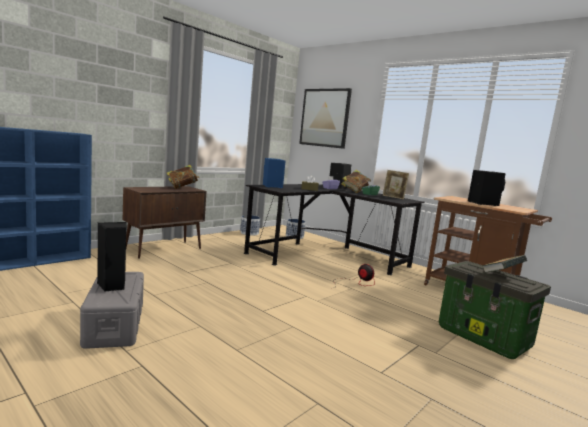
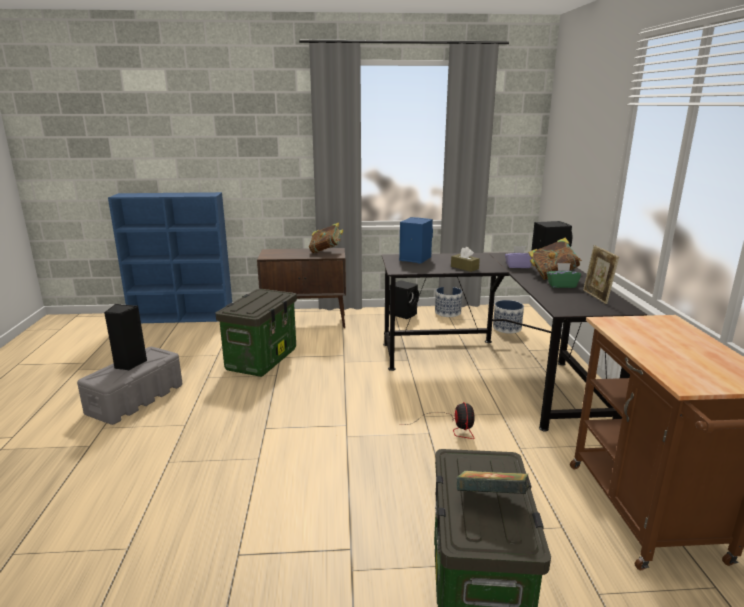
camera: 45 degrees right, 10 degrees up
(176, 275) = (262, 359): none -> storage box
(325, 118) = (573, 137): picture -> none
(482, 203) = (664, 348): black speaker -> black speaker (403, 314)

